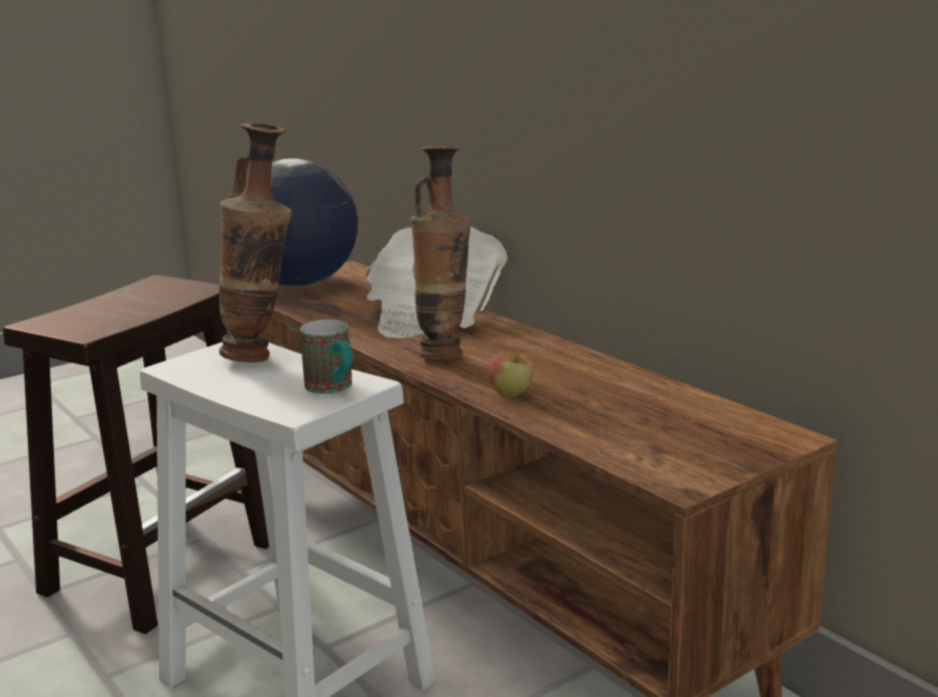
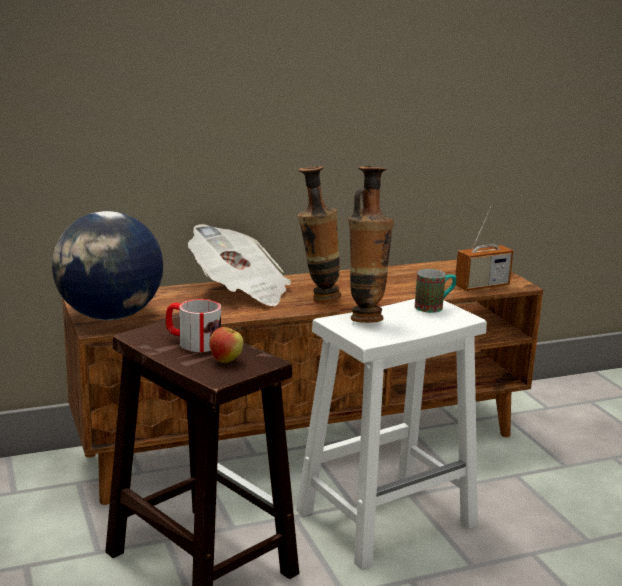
camera: 75 degrees left, 0 degrees up
(142, 300) = (192, 342): none -> mug
(511, 396) = (400, 294): apple -> apple (226, 360)
(630, 450) = (482, 286): none -> radio

